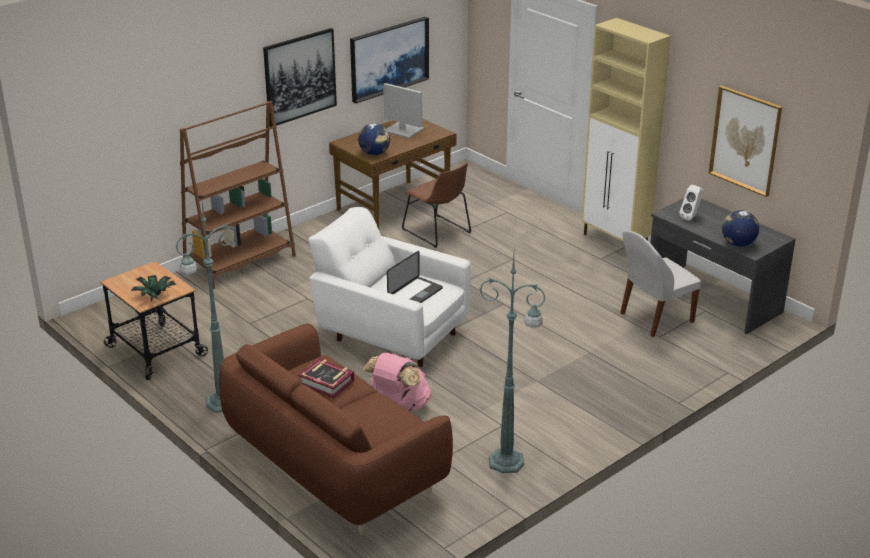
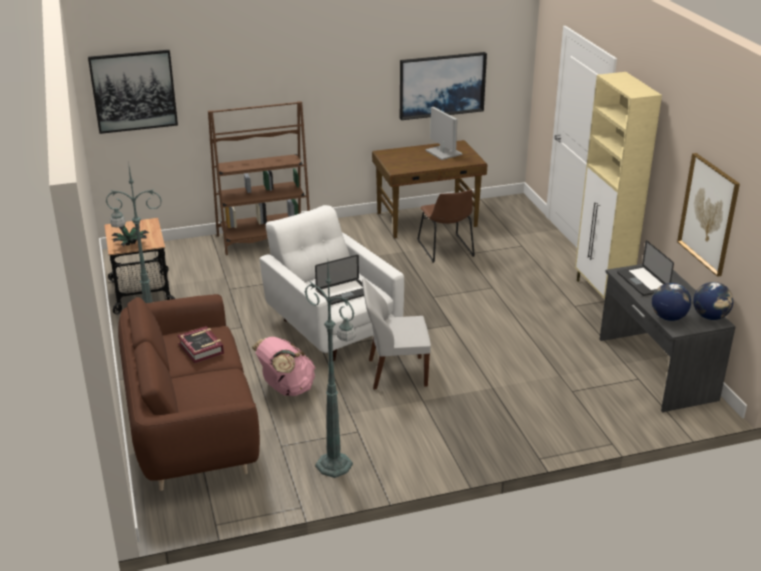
camera: 25 degrees right, 0 degrees up
(300, 76) = (344, 86): picture -> picture (133, 91)
(374, 153) = (400, 167): globe -> globe (710, 317)
(654, 318) = (581, 373): white chair -> white chair (395, 373)
(691, 217) = (642, 282): white speaker -> laptop

